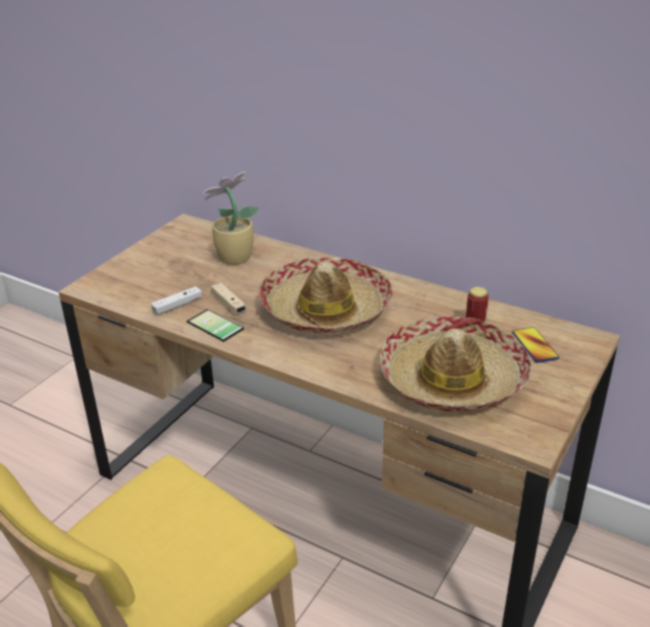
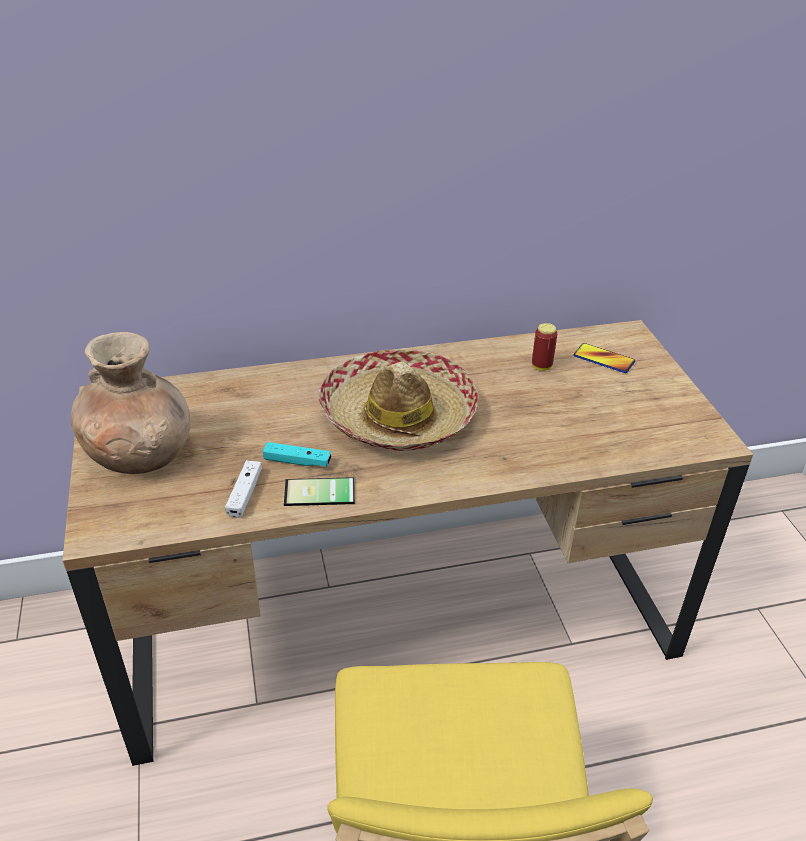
camera: 45 degrees left, 5 degrees up
(159, 261) = (141, 455): none -> brown vase
(228, 304) = (297, 461): beige game controller -> turquoise game controller
(233, 258) = (224, 410): potted plant -> none
(452, 379) = (592, 421): hat -> none

